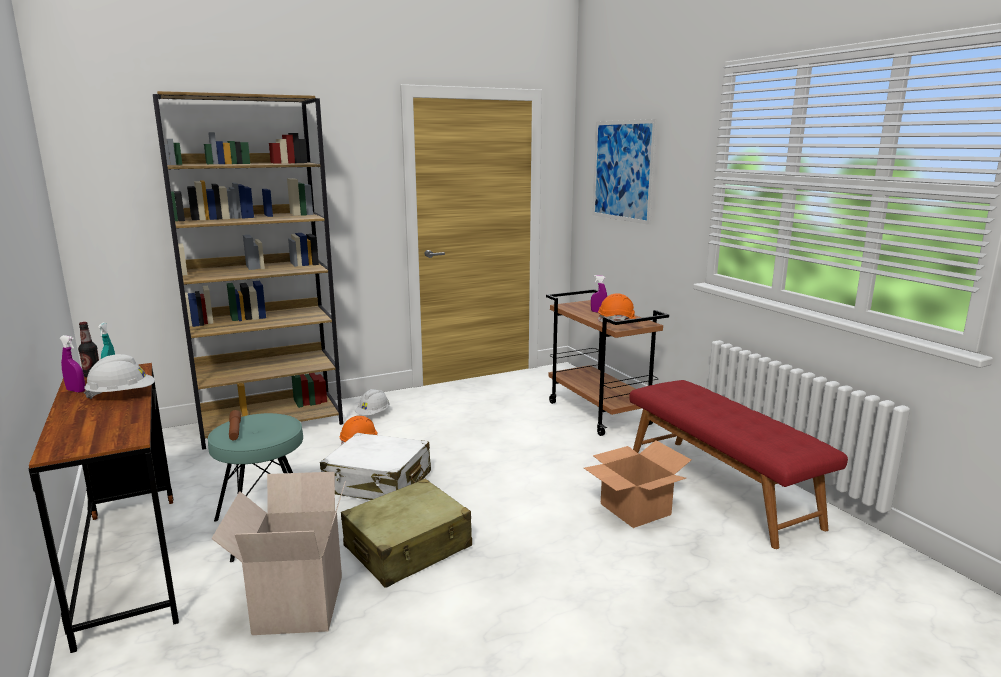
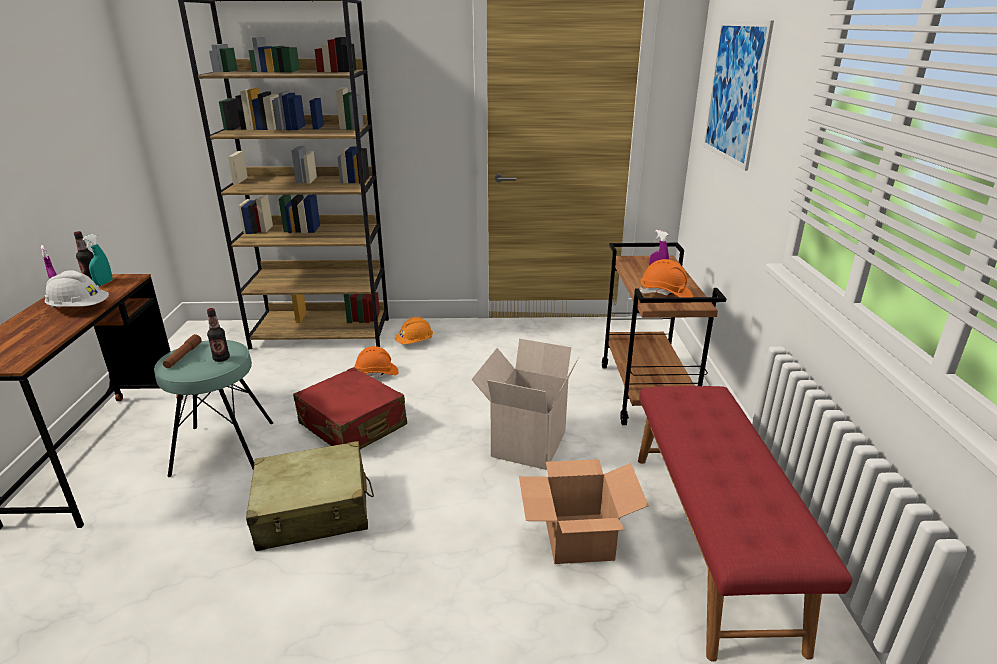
camera: 25 degrees right, 10 degrees up
(279, 425) = (221, 359): none -> bottle
(296, 603) = (175, 540): cardboard box -> cardboard box (527, 442)
(373, 414) = (414, 343): white hard hat -> orange hard hat
(378, 483) = (352, 425): white suitcase -> red suitcase

